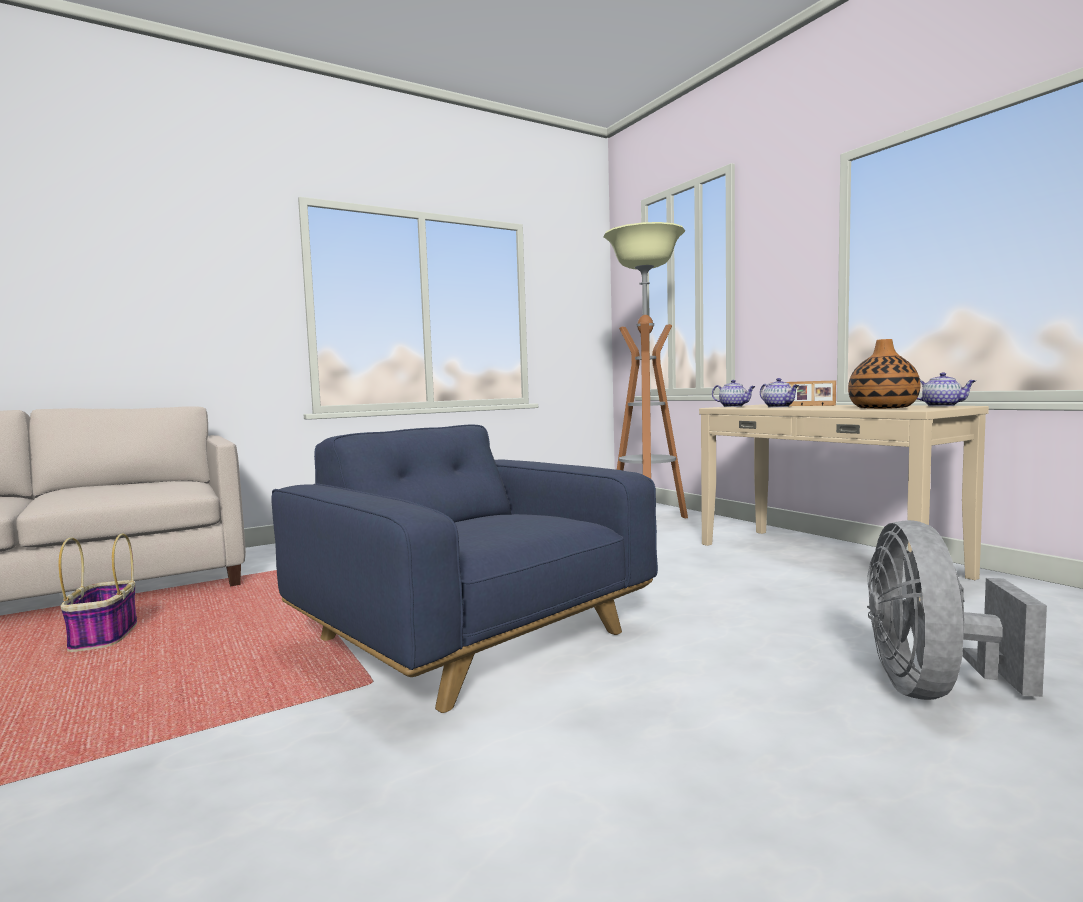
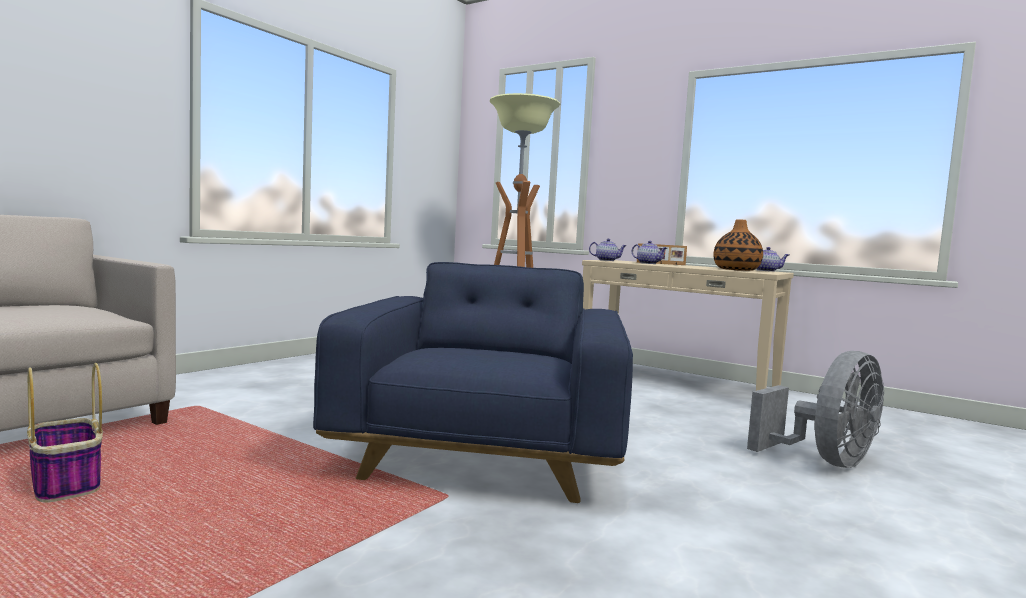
camera: 25 degrees left, 0 degrees up
(471, 636) = (483, 453): blue armchair -> blue armchair turned 75 degrees clockwise
(932, 688) = (825, 461): grey fan -> grey fan turned 120 degrees counterclockwise

